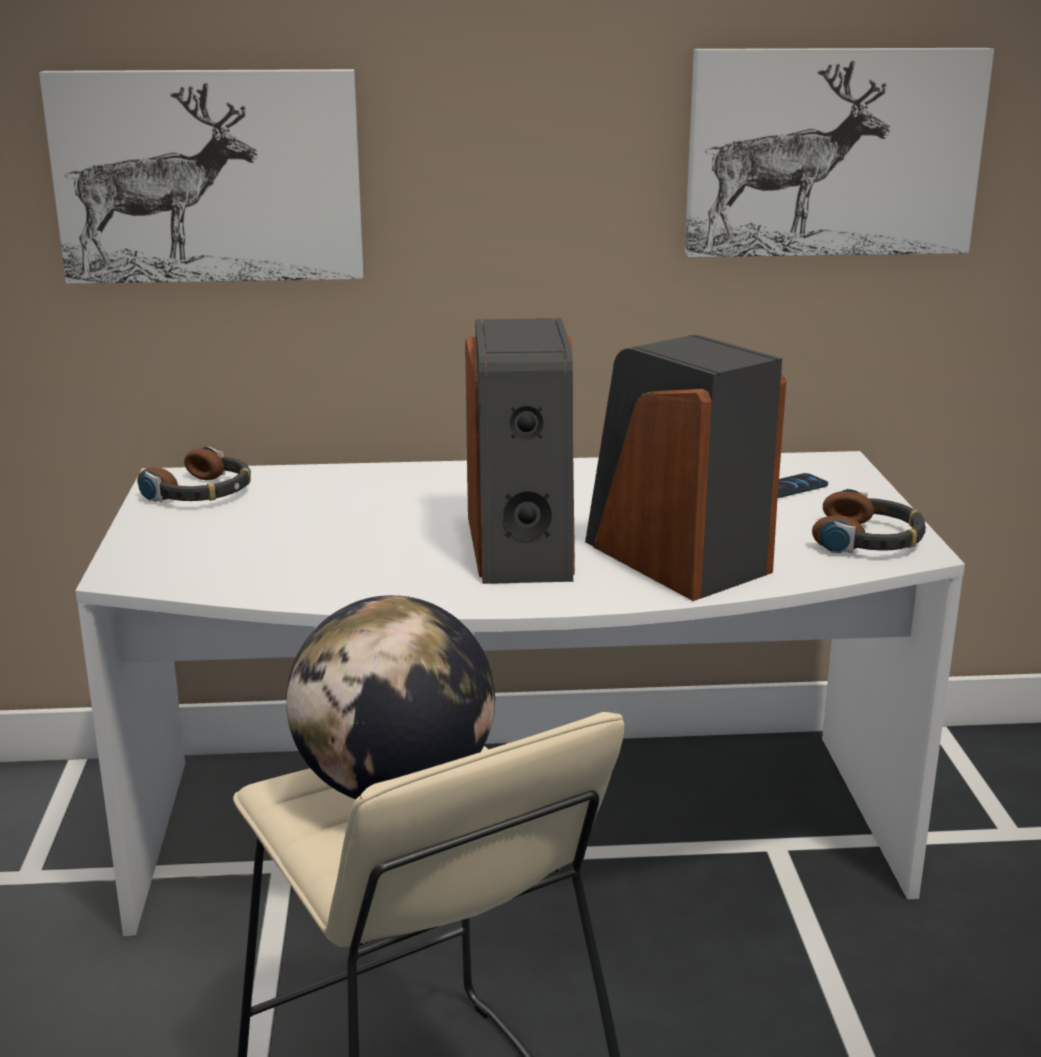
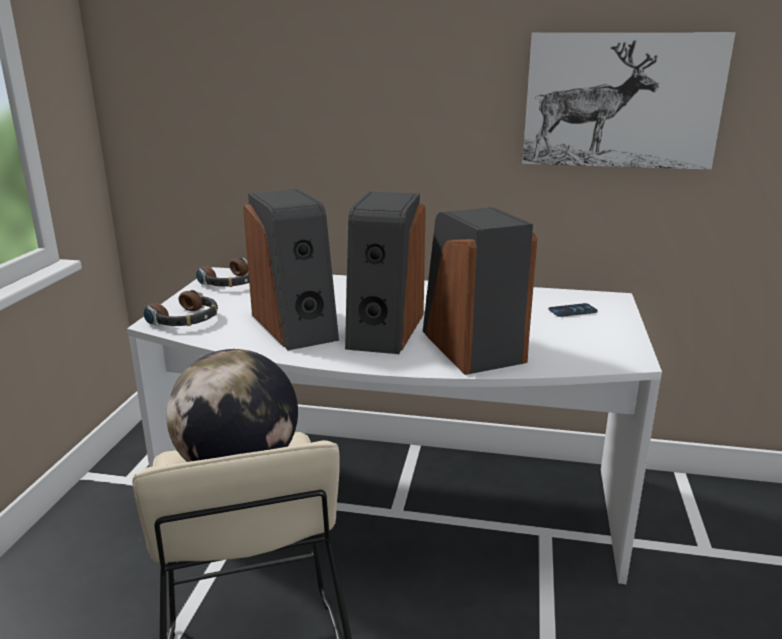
camera: 15 degrees right, 0 degrees up
(209, 176) = (249, 105): picture -> none
(374, 555) = (296, 326): none -> speaker
(869, 539) = (604, 348): headphones -> headphones (185, 320)

